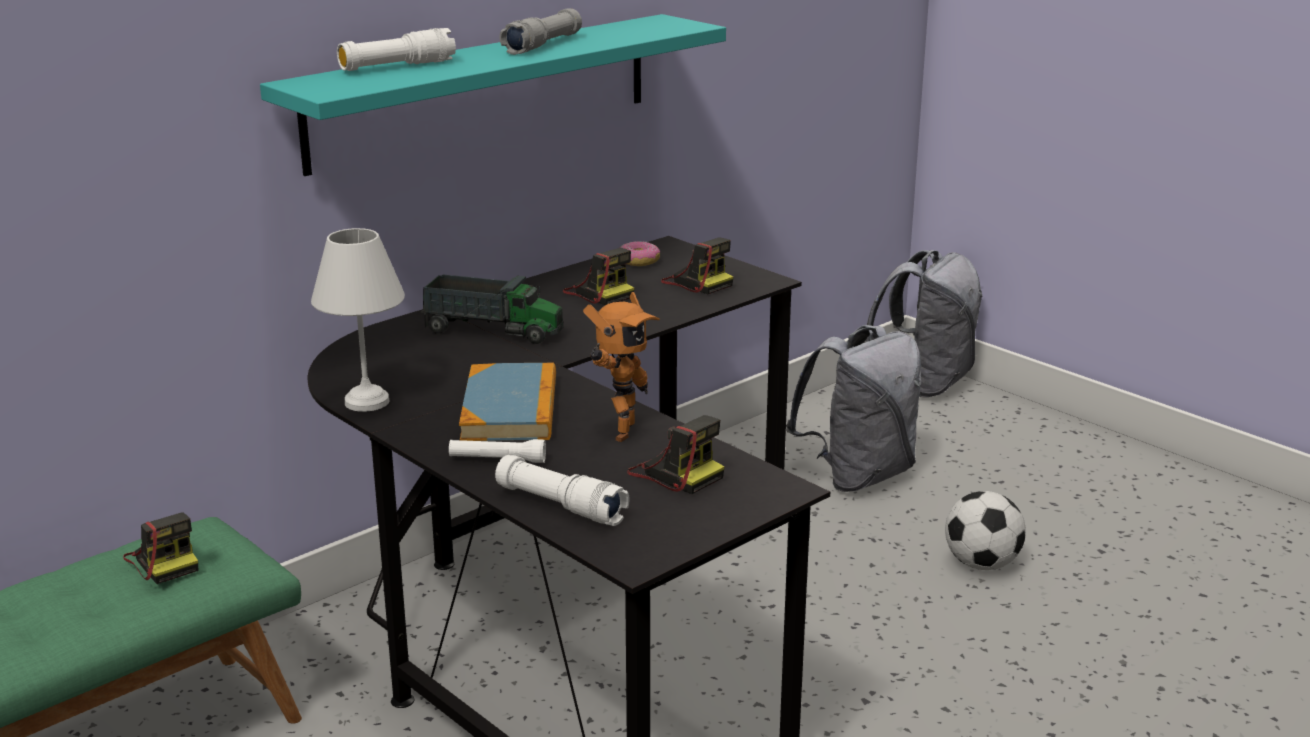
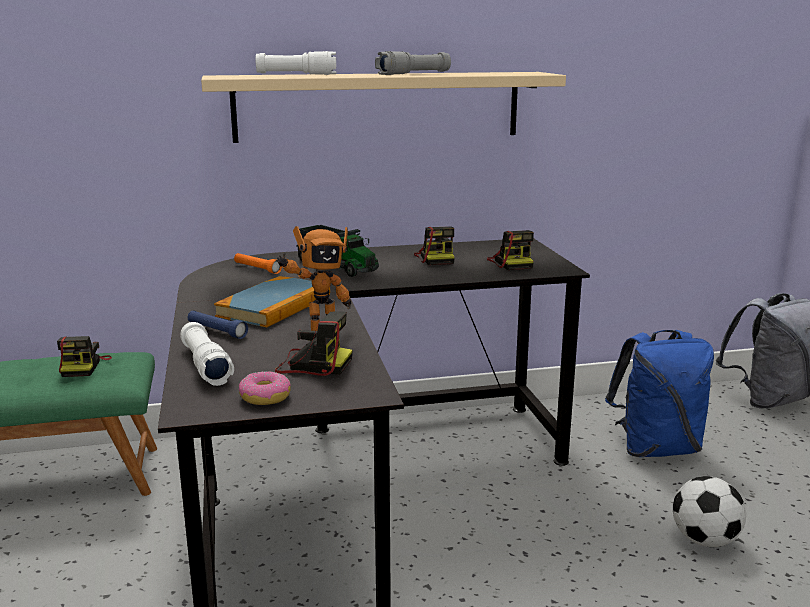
camera: 30 degrees right, 5 degrees down
(364, 402) = (201, 287): white table lamp -> none
(392, 357) = (257, 269): none -> orange flashlight
(483, 90) = (378, 106): turquoise shelf -> beige shelf
(497, 460) = (217, 331): white flashlight -> blue flashlight
(638, 261) = (490, 247): donut -> donut (265, 397)
(675, 473) = (312, 364): camera -> camera turned 60 degrees counterclockwise
(858, 475) = (656, 448): grey backpack -> blue backpack

